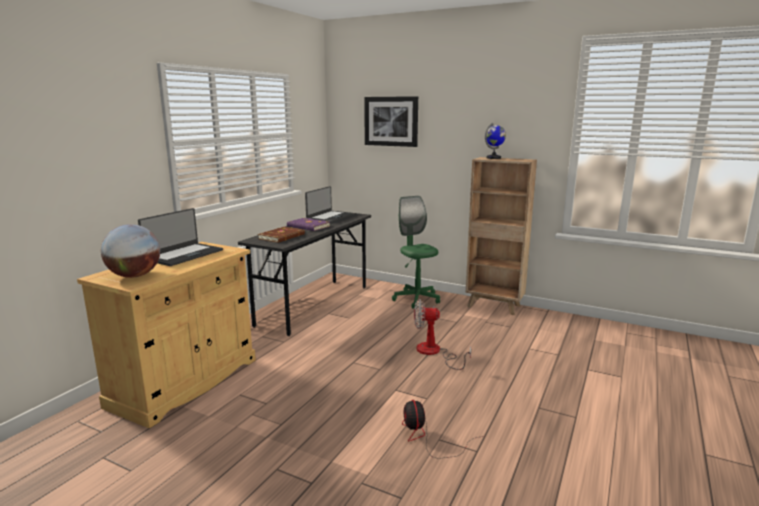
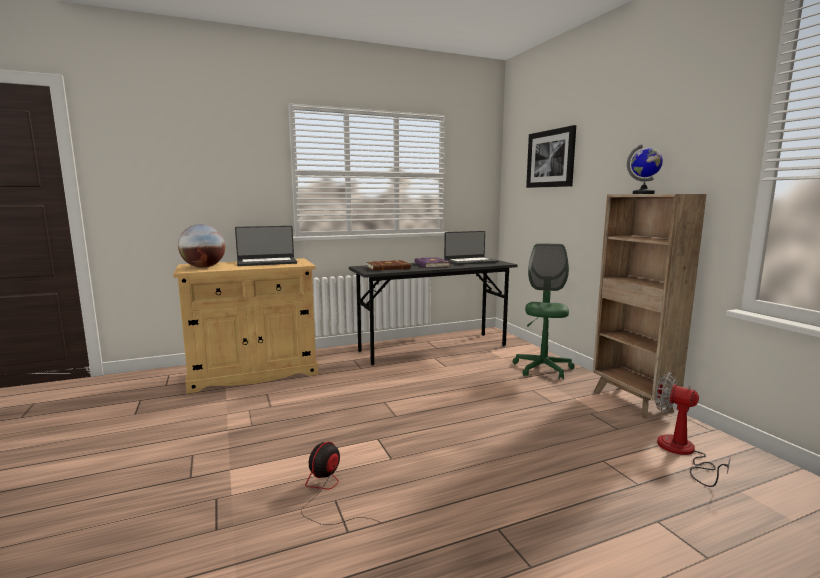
camera: 40 degrees right, 5 degrees down
(434, 352) = (474, 422): fan -> fan (682, 453)

